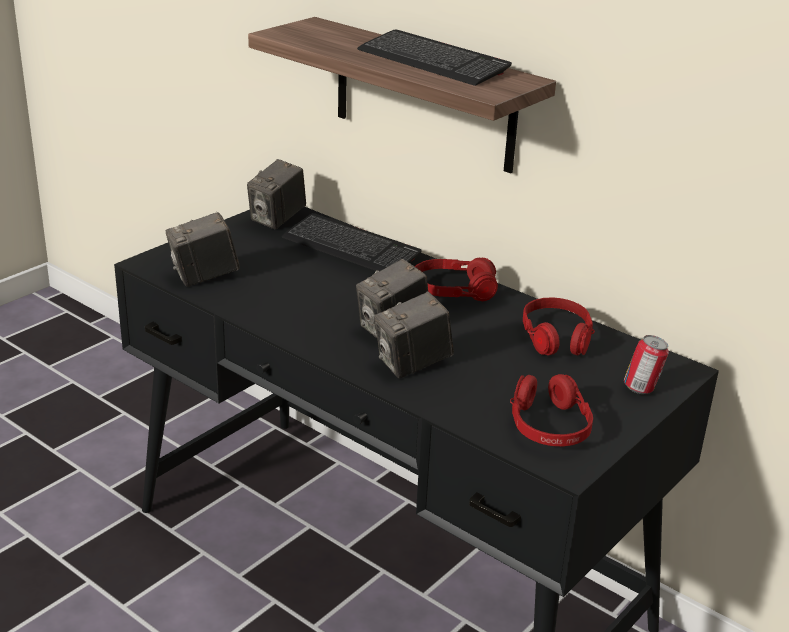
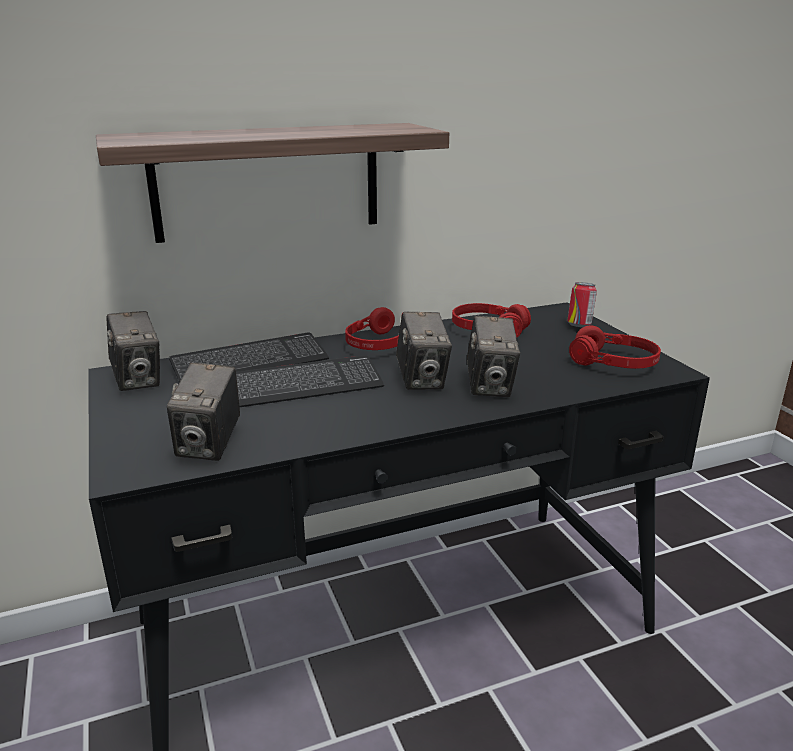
camera: 60 degrees left, 5 degrees down
(432, 61) = (313, 129): keyboard -> keyboard (300, 385)

